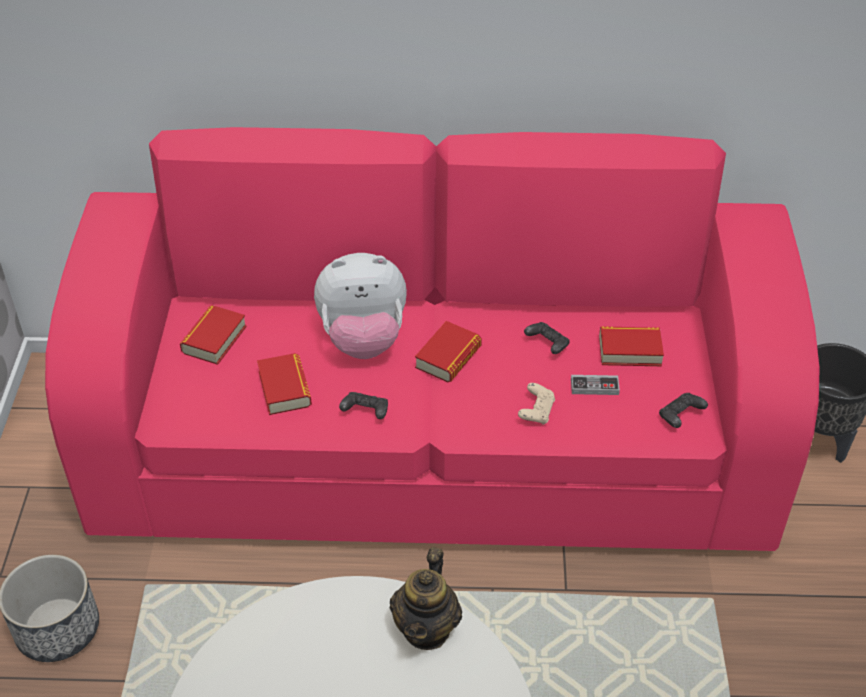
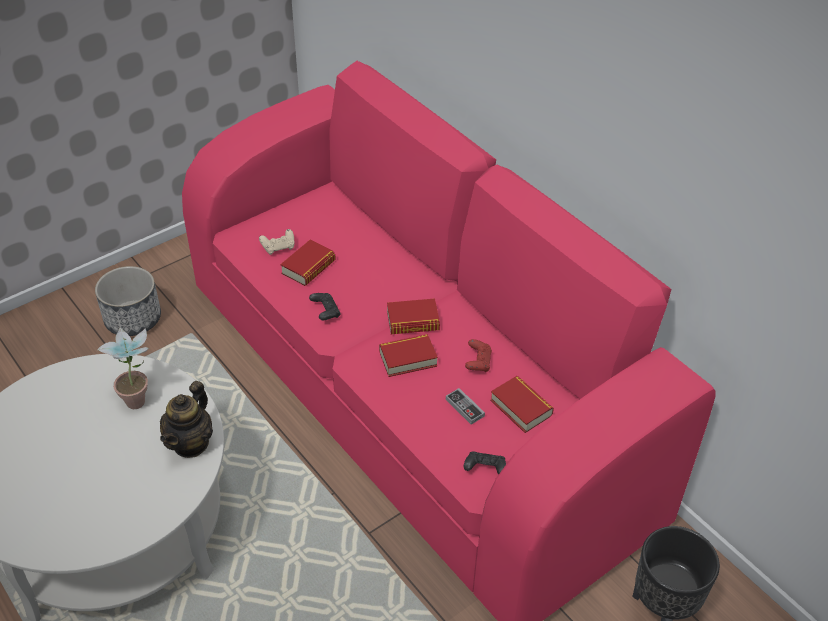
camera: 50 degrees right, 0 degrees up
(214, 339) = (317, 216): book -> book (408, 359)
(311, 641) = (138, 396): none -> potted plant
(363, 339) = (385, 275): plush toy -> none
(427, 628) = (191, 443): teapot -> teapot turned 45 degrees counterclockwise
(536, 411) = (410, 390): beige game controller -> beige game controller (278, 247)
(547, 345) = (478, 362): black game controller -> red game controller

